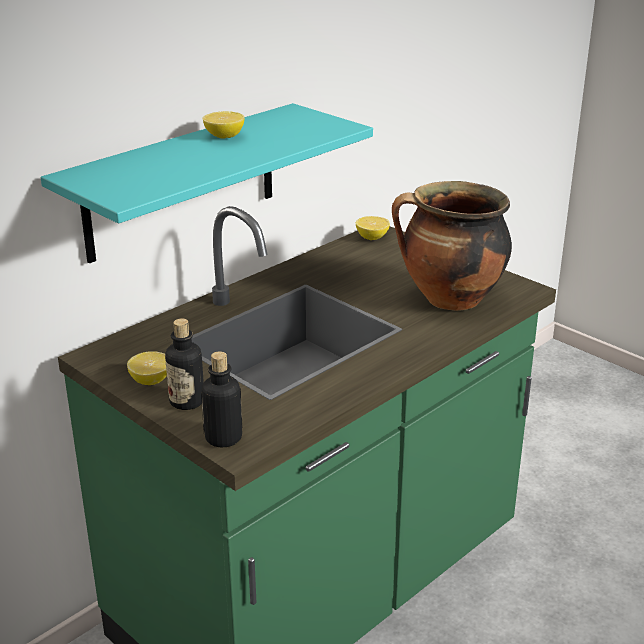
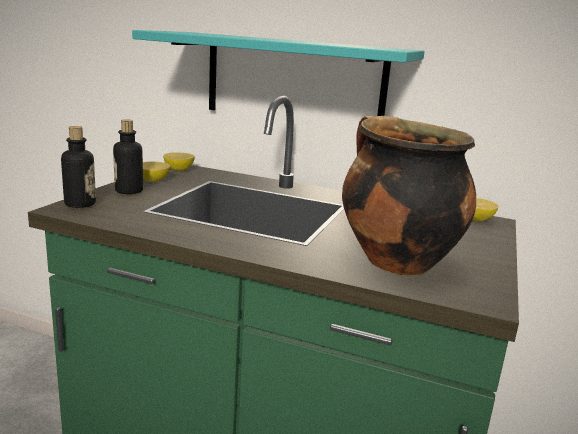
camera: 65 degrees right, 10 degrees down
(224, 136) = (309, 41): lemon -> lemon (178, 170)

